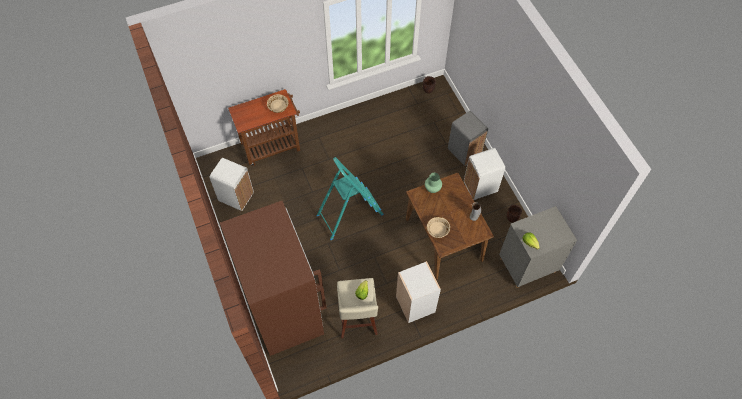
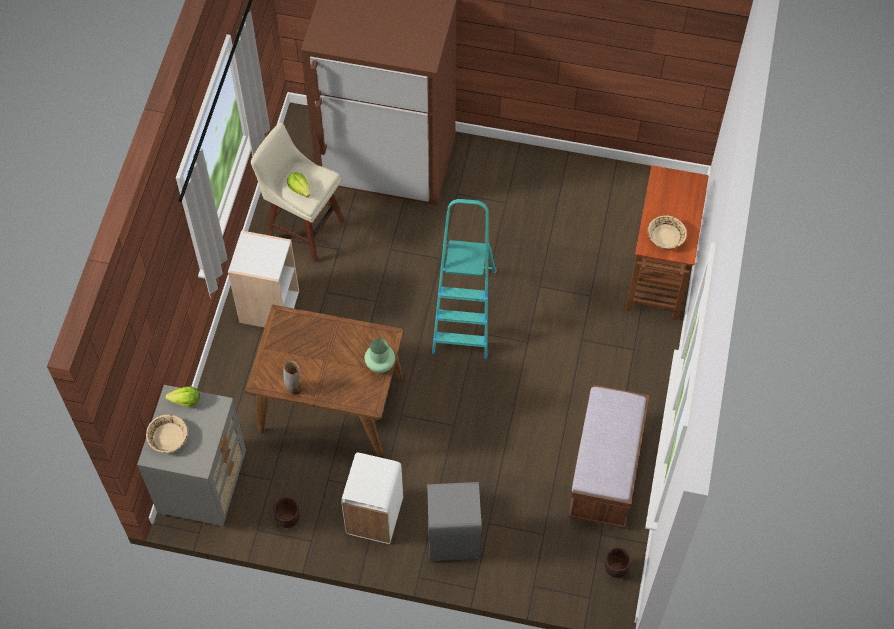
camera: 125 degrees right, 0 degrees up
(236, 196) = (601, 191): white trash can -> none
(387, 116) = (605, 472): none -> brown bench
(437, 229) = (312, 328): beige bowl -> beige bowl (168, 438)

